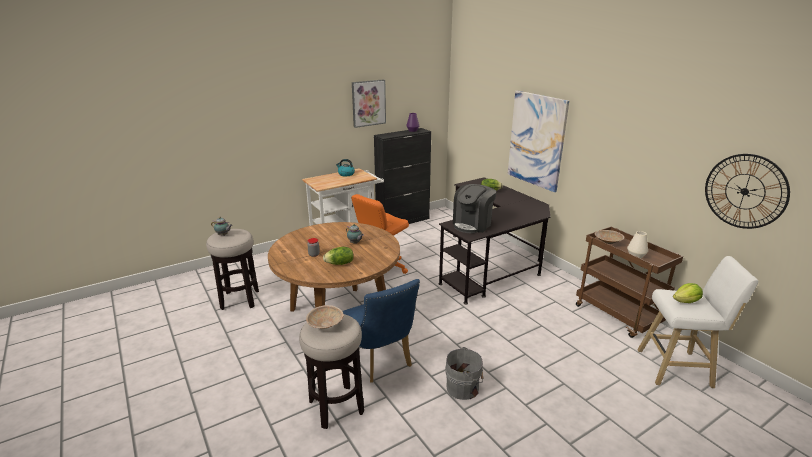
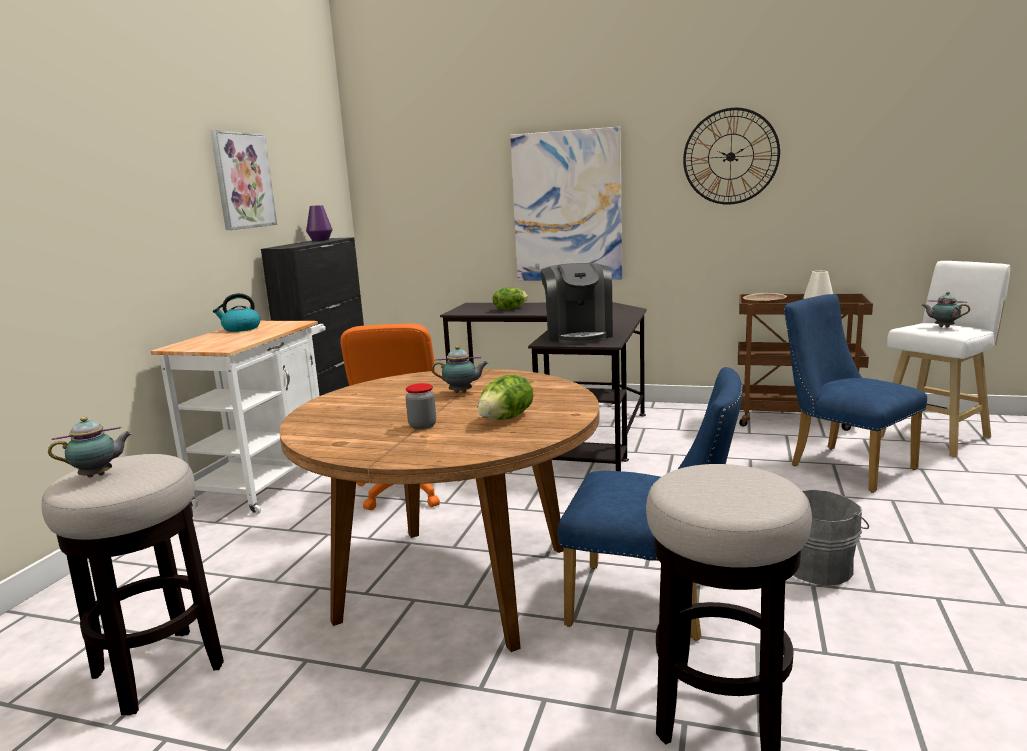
camera: 40 degrees left, 10 degrees down
(325, 325) = (713, 486): beige bowl -> none
(581, 354) = (843, 465): none -> blue chair
(686, 302) = (942, 327): lettuce -> teapot
(745, 191) = (920, 178): wall clock -> wall clock (730, 156)

